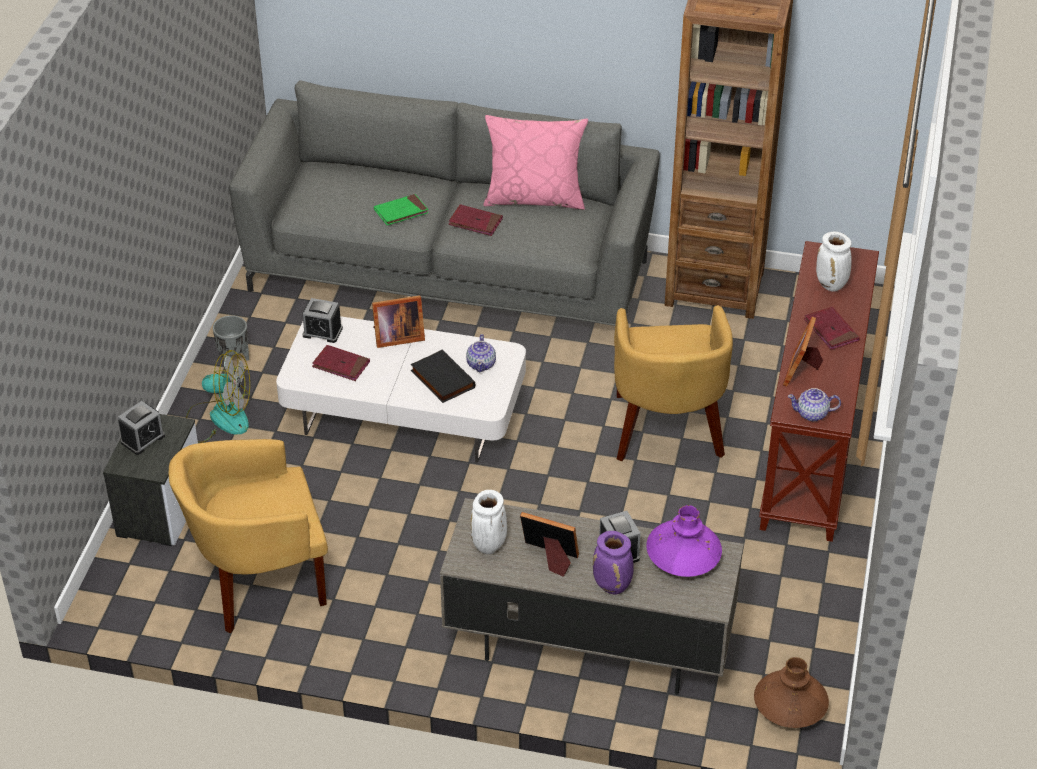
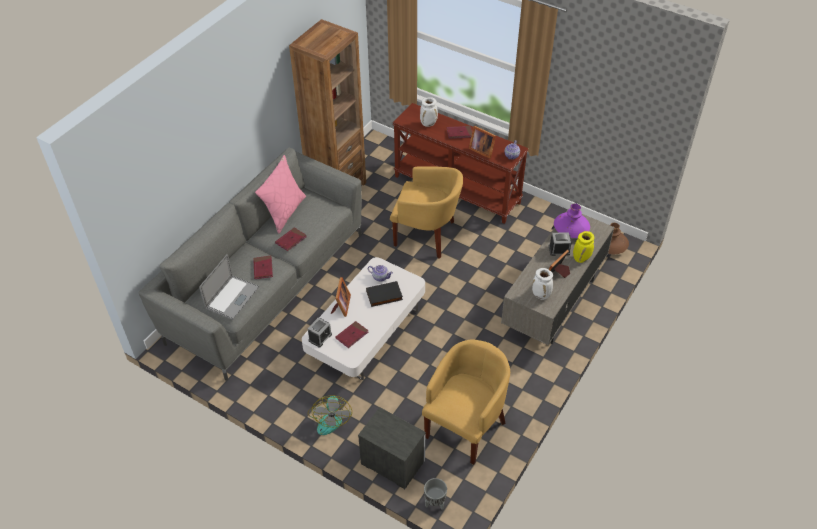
camera: 70 degrees left, 5 degrees up
(143, 439) = (385, 435): alarm clock -> none
(219, 418) = (329, 418): fan -> fan turned 150 degrees clockwise
(234, 360) = (284, 400): grey planter -> grey planter (434, 503)
(258, 581) = (465, 426): yellow armchair -> yellow armchair turned 150 degrees counterclockwise
(328, 200) = (232, 297): none -> laptop
(401, 212) = (263, 268): green book -> red book
(613, 586) = (581, 258): purple vase -> yellow vase

